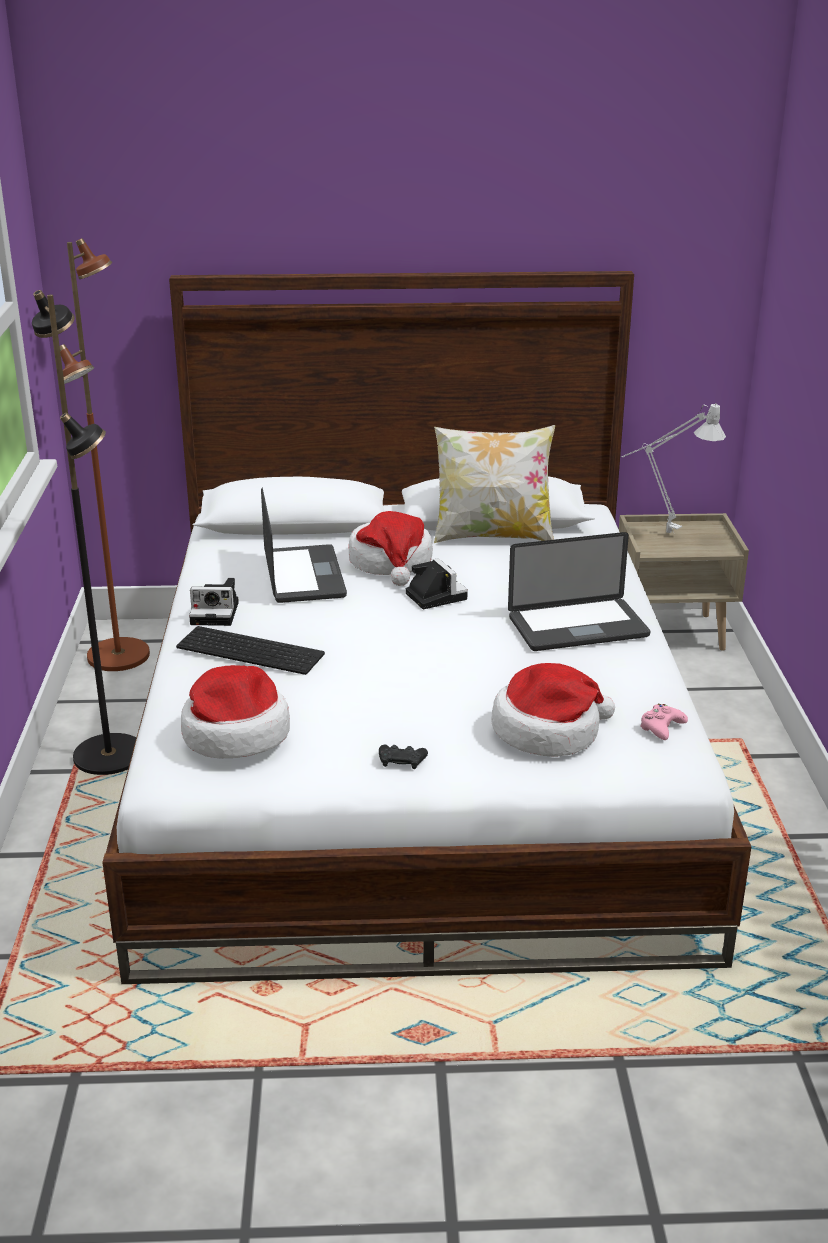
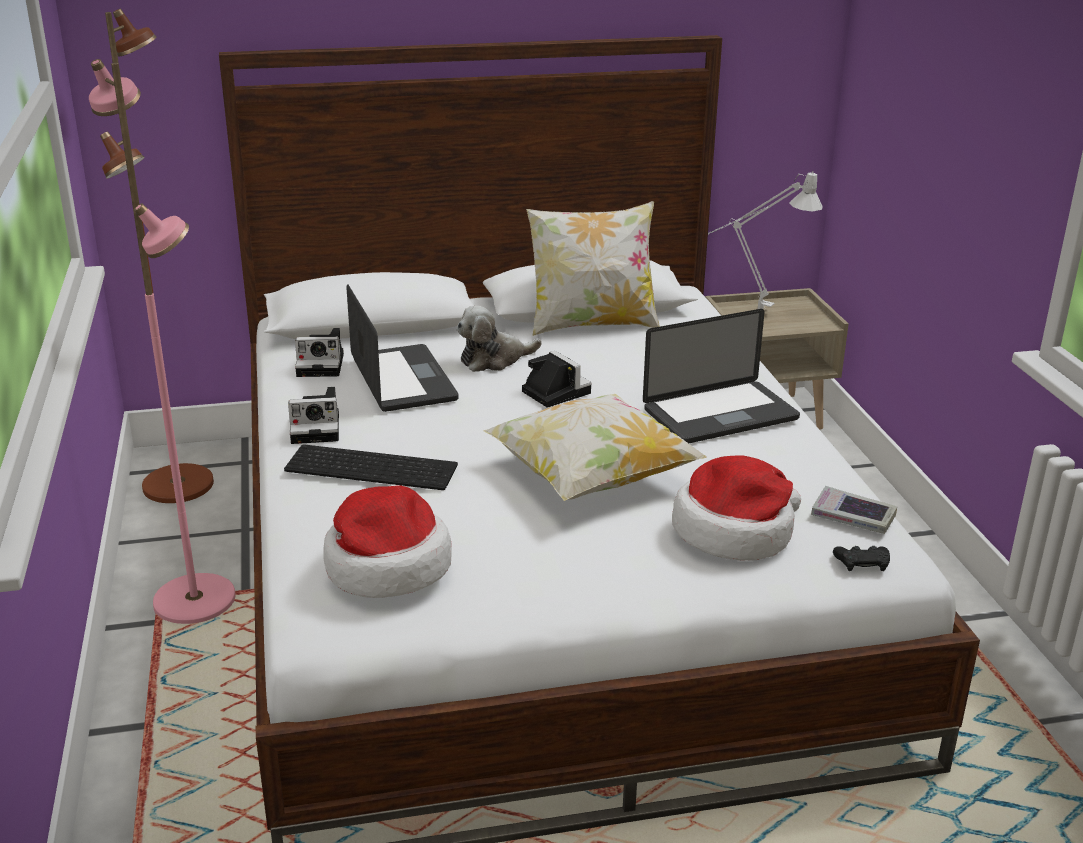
camera: 10 degrees left, 0 degrees up
(110, 756) = (196, 600): black floor lamp -> pink floor lamp
(239, 557) = (323, 365): none -> camera
(391, 563) = (494, 359): hat -> plush toy
(402, 761) = (586, 580): black game controller -> black game controller (862, 563)
(439, 675) = (591, 479): none -> pillow
(661, 727) = (852, 517): pink game controller -> book

